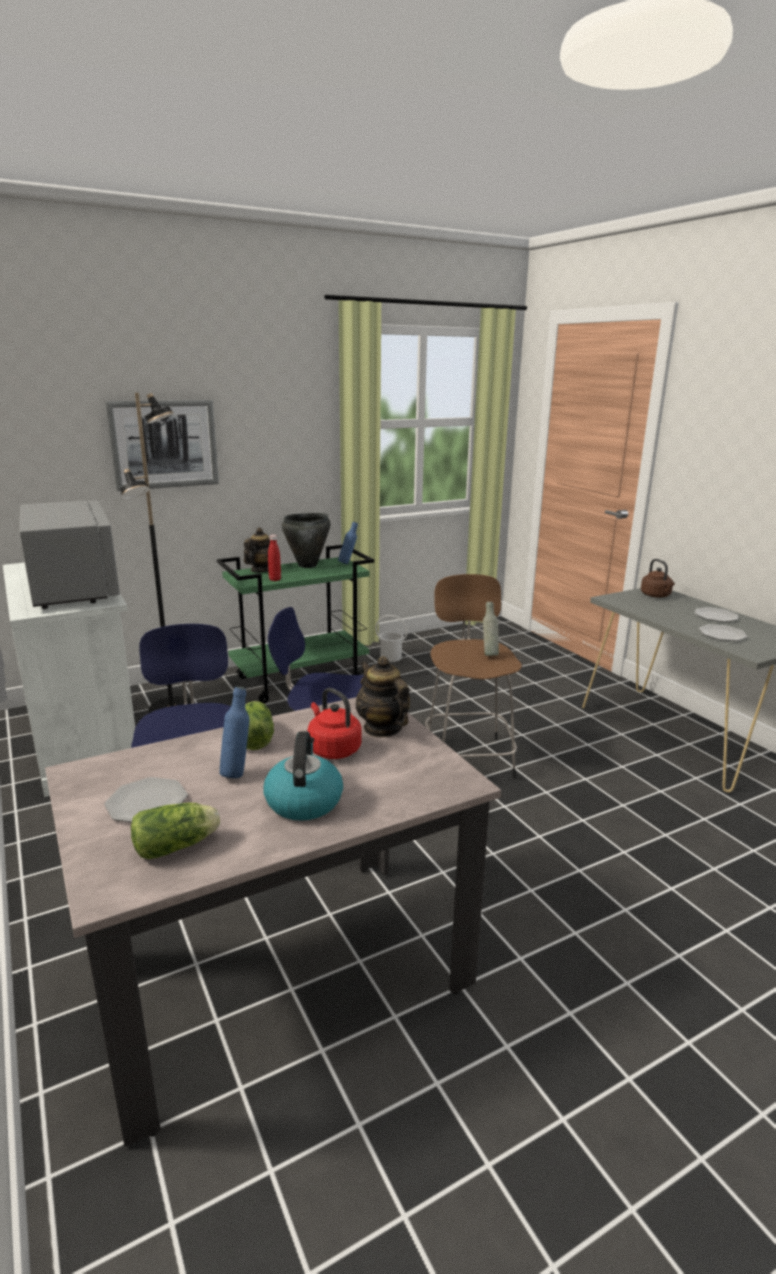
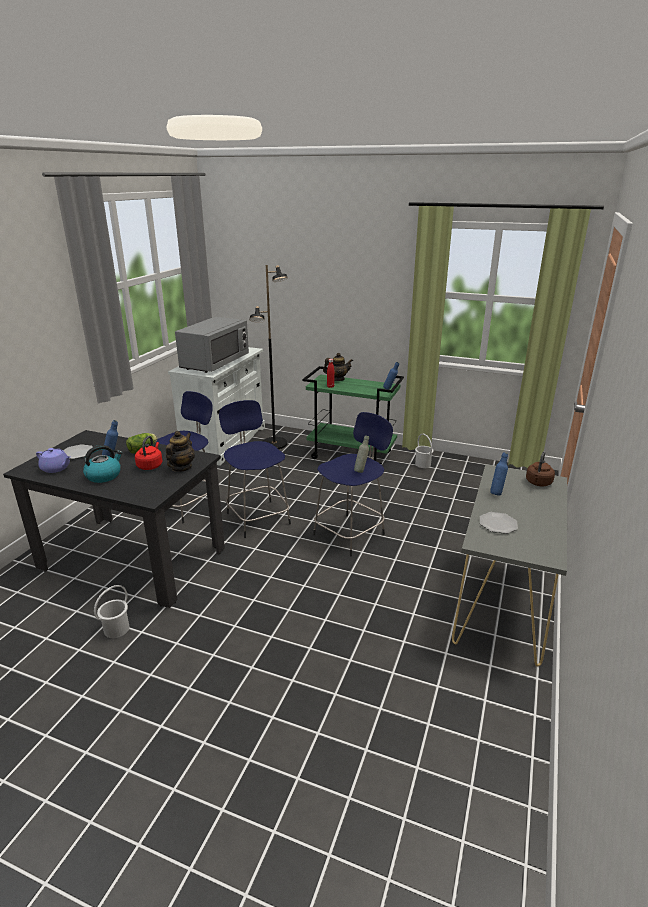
camera: 50 degrees right, 5 degrees up
(164, 444) = (307, 292): picture -> none
(179, 846) = (56, 468): lettuce -> purple teapot
(280, 974) = (133, 558): beige dining table -> black dining table
(308, 565) = (366, 383): black cooking pot -> none
(468, 756) = (350, 533): brown stool -> blue stool
(471, 1079) = (116, 629): none -> white bucket
(658, 614) = (497, 493): none -> blue bottle
(715, 616) = (536, 513): plate -> none

